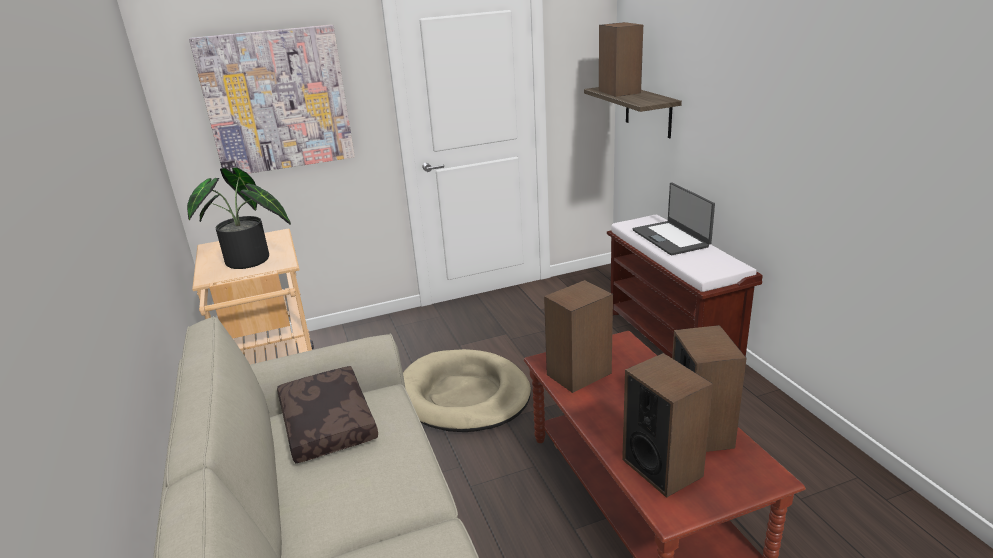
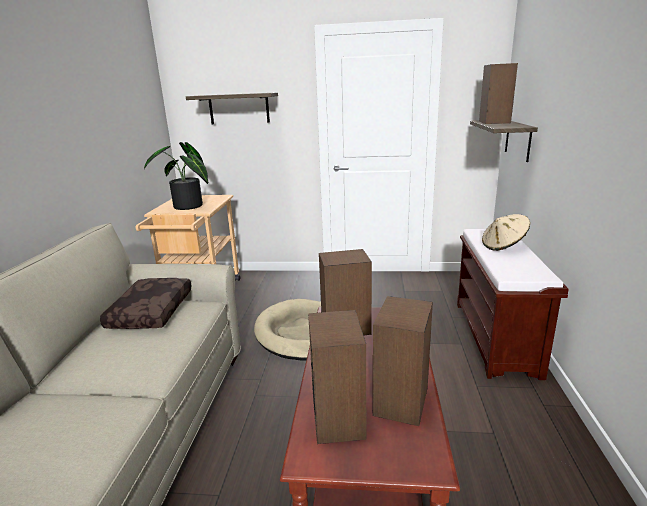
camera: 25 degrees right, 5 degrees down
(277, 101) = (239, 108): picture -> shelf
(671, 238) = (504, 246): laptop -> beige hat

